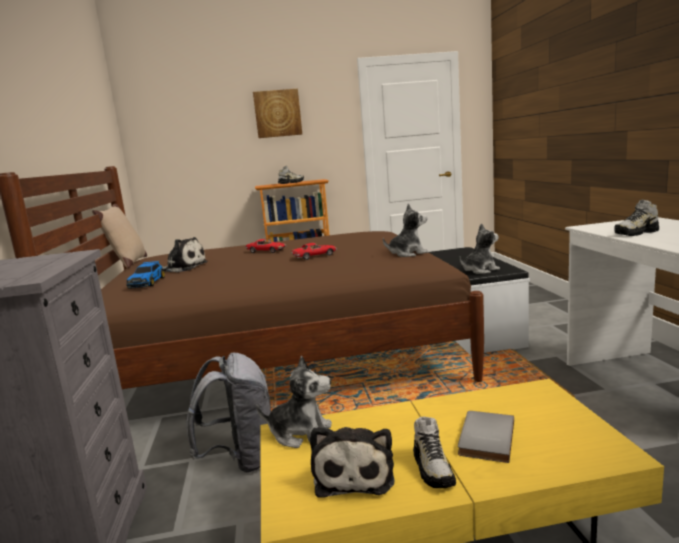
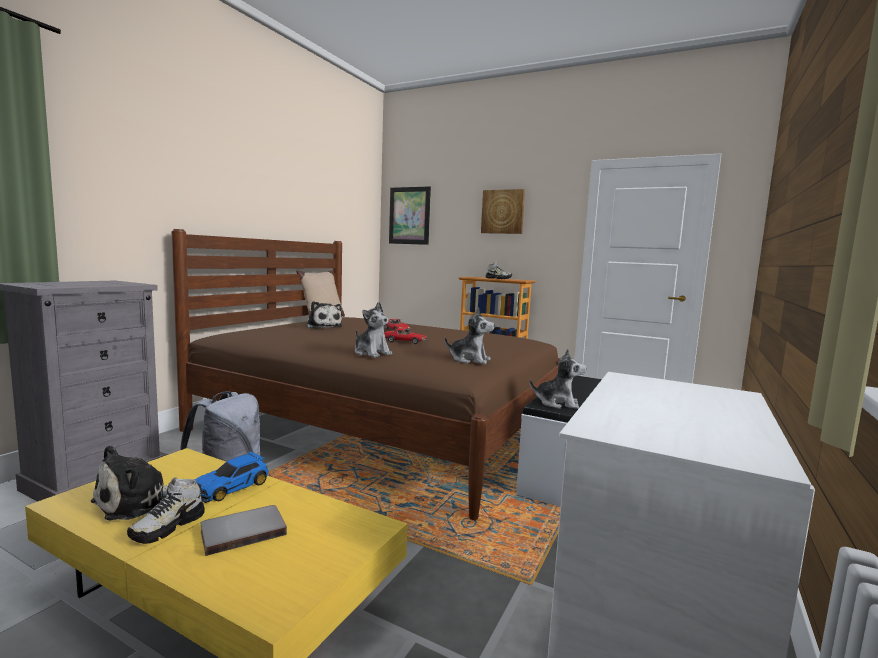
camera: 35 degrees right, 5 degrees down
(147, 282) = (276, 329): toy car -> toy car (232, 487)
(162, 127) = (409, 215): none -> picture
(301, 433) = (184, 463): plush toy -> plush toy (372, 353)
(636, 233) = (636, 397): shoe -> none

